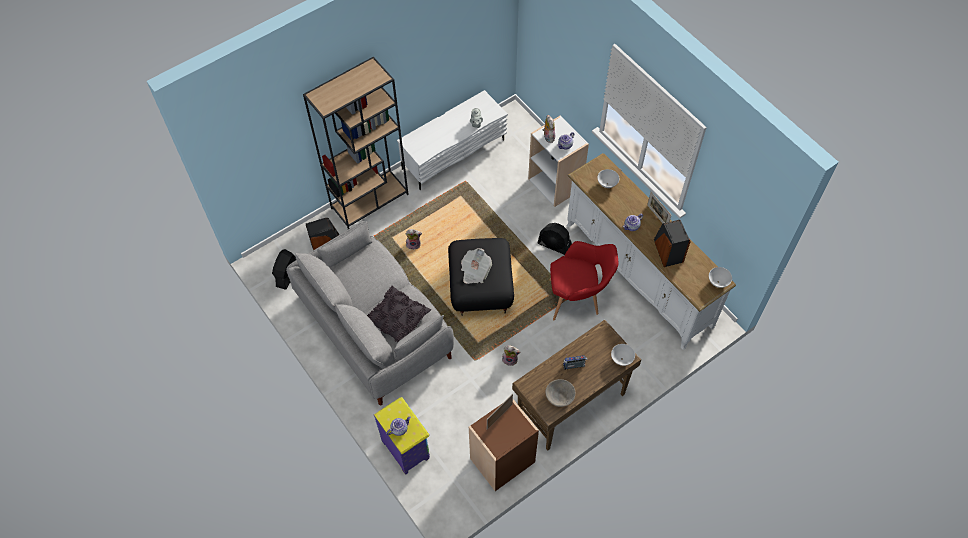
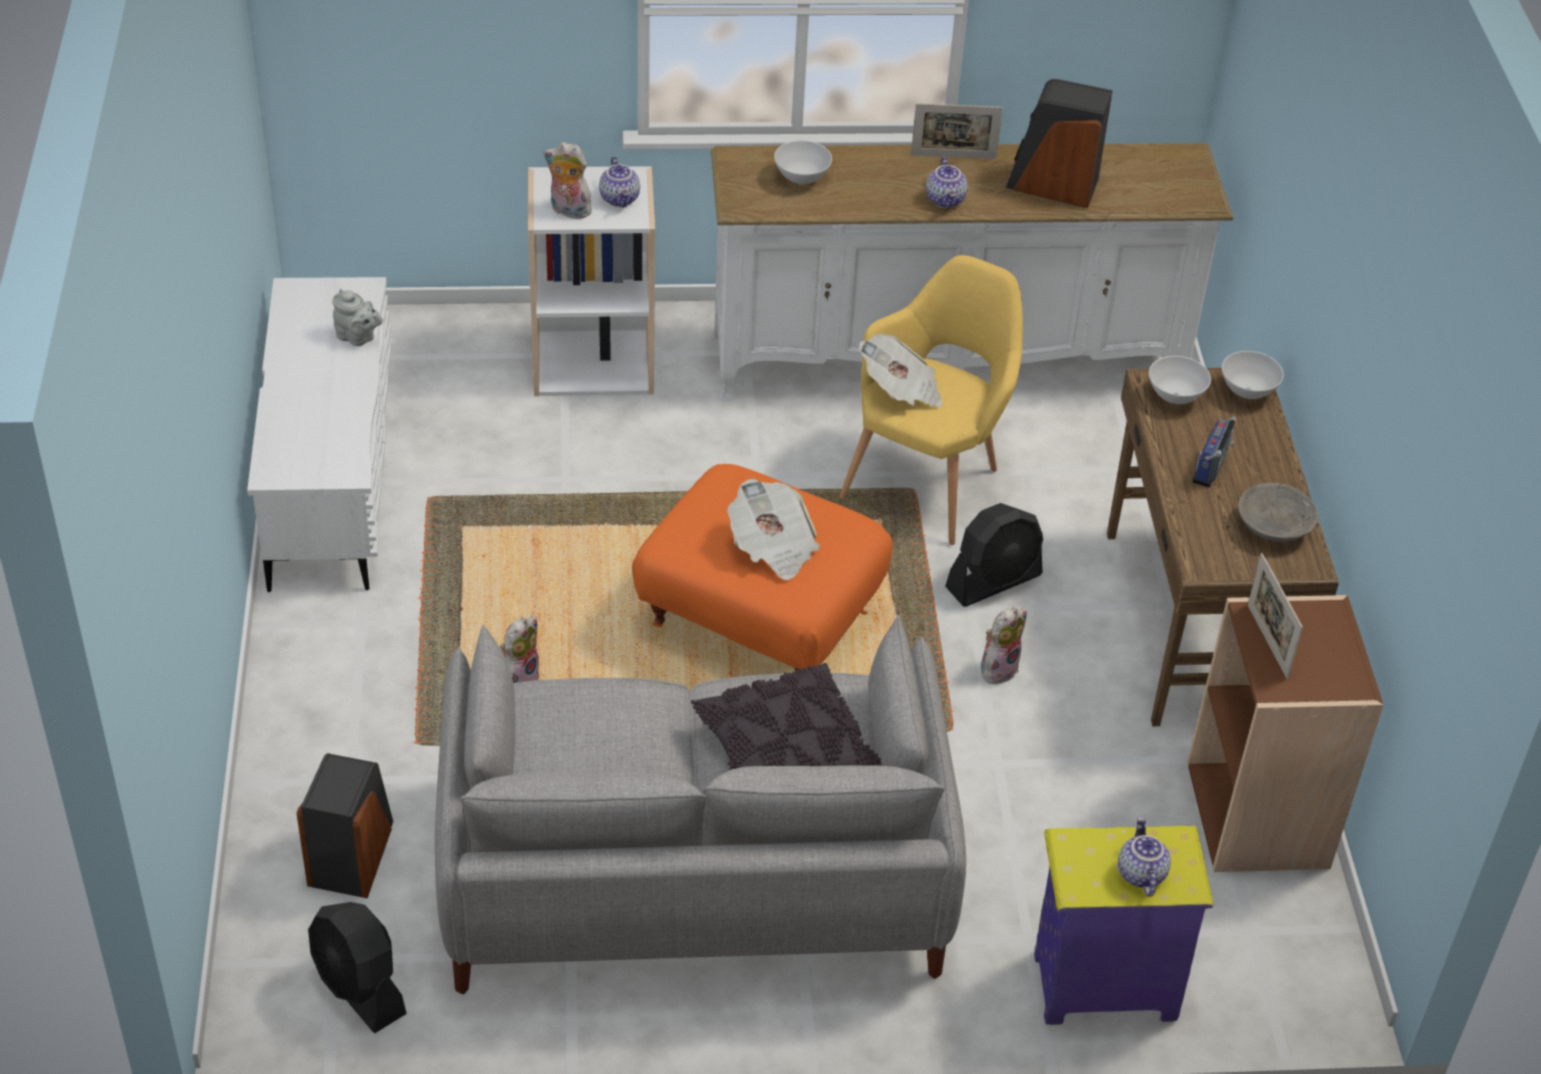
camera: 60 degrees left, 15 degrees down
(370, 201) = (300, 699): bookcase -> none
(480, 288) = (758, 623): black ottoman -> orange ottoman
(554, 245) = (757, 445): black fan -> black fan (994, 581)
(567, 266) = (900, 390): none -> newspaper
(578, 298) = (929, 480): red armchair -> yellow armchair
(718, 282) = (1184, 161): white bowl -> white bowl (1175, 397)

